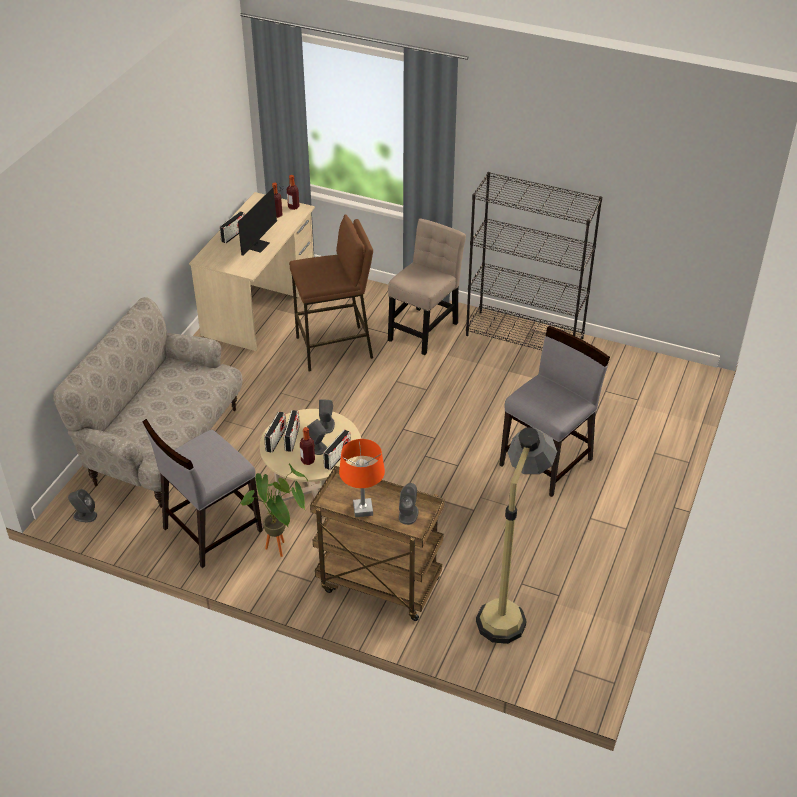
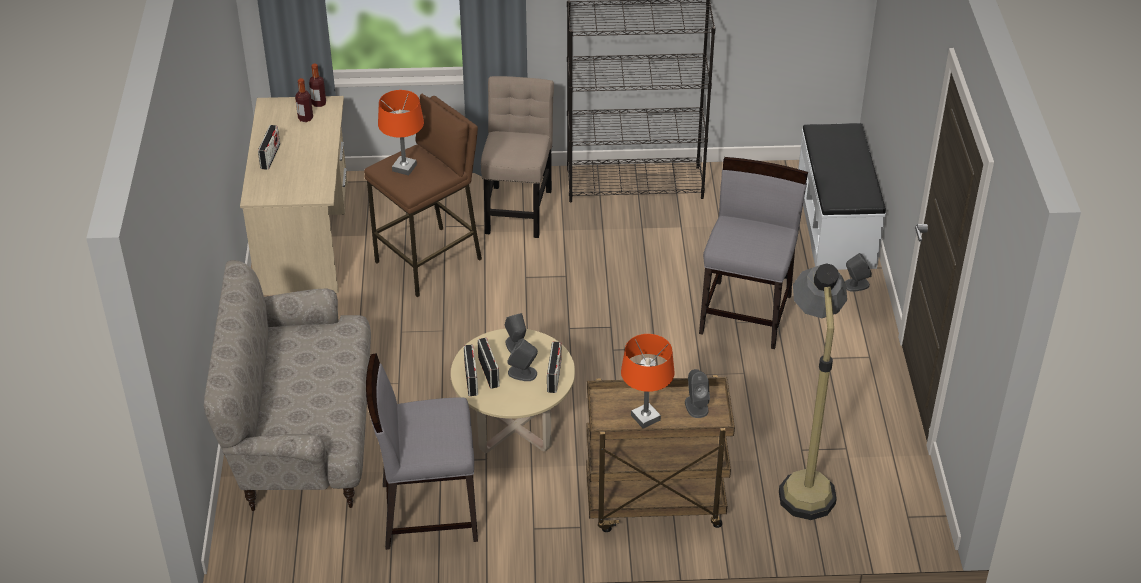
camera: 25 degrees left, 0 degrees up
(84, 515) = (264, 549): grey speaker -> grey speaker (856, 284)
(211, 529) = (428, 511): grey chair -> grey chair turned 60 degrees clockwise
(260, 244) = (310, 158): monitor -> none
(282, 550) = (525, 505): potted plant -> none
(308, 460) = (524, 391): bottle -> none
(316, 268) = (404, 168): none -> orange table lamp
(667, 415) = (836, 224): none -> white bench

